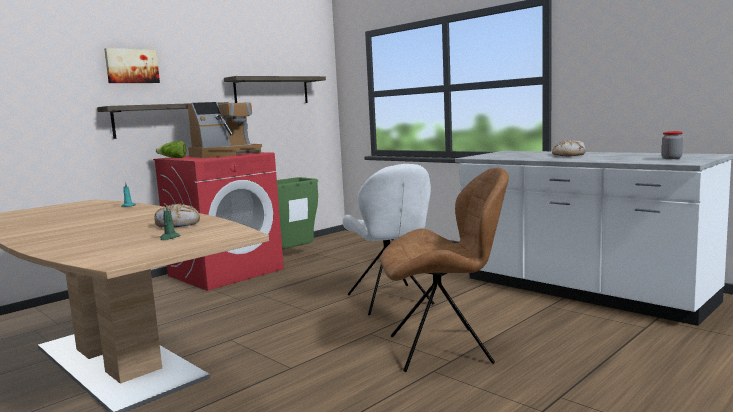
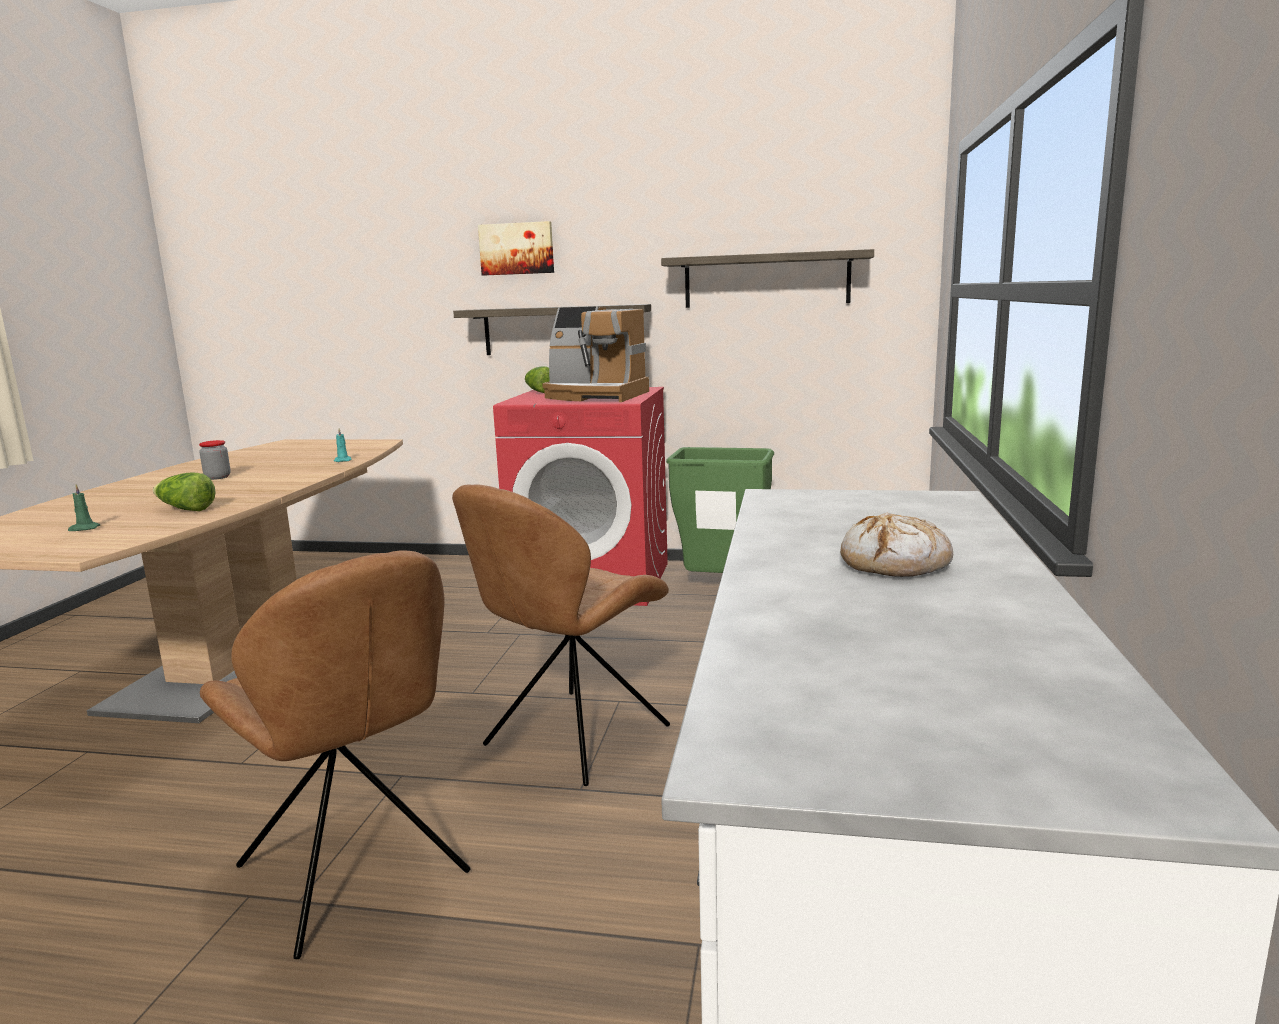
camera: 55 degrees right, 5 degrees up
(178, 224) = (185, 509): bread -> lettuce
(390, 300) = (572, 738): white chair -> brown chair
(671, 158) = (895, 715): jar -> jar (217, 477)

